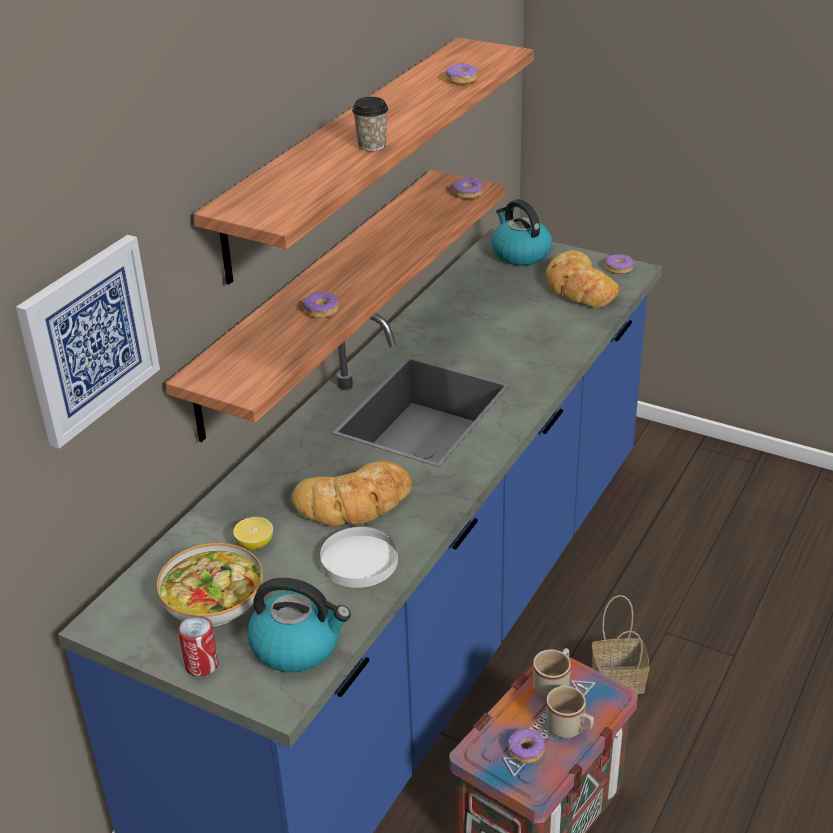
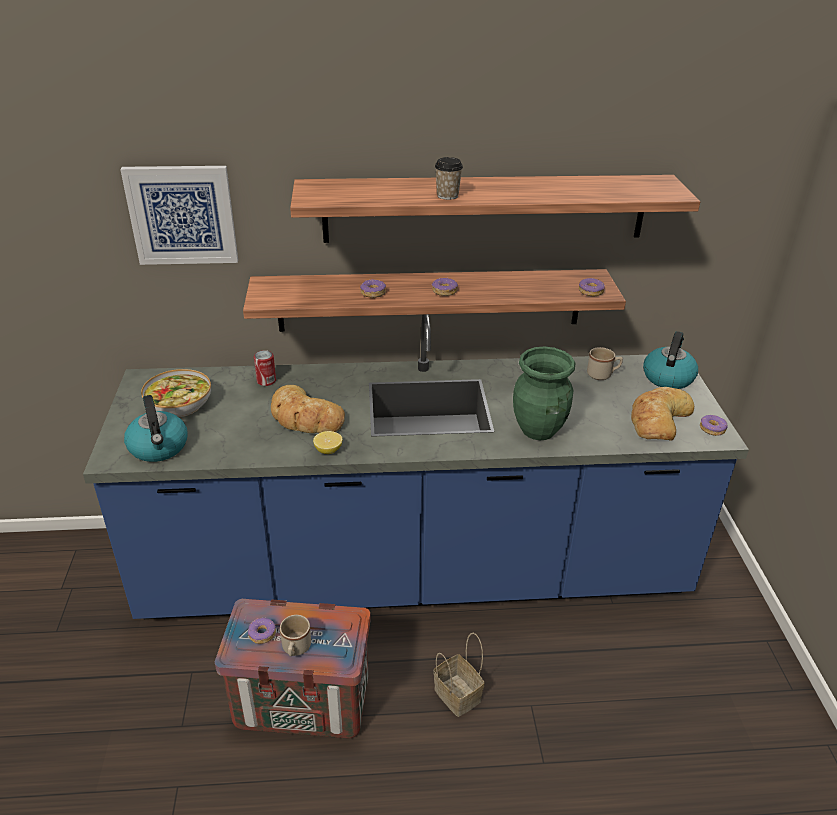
camera: 55 degrees right, 0 degrees up
(202, 664) = (125, 421): can -> can (266, 381)
(255, 544) = (239, 398): lemon -> lemon (328, 450)
(359, 560) = (250, 440): white plate -> none
(461, 80) = (597, 193): donut -> donut (444, 291)
(533, 357) = (539, 430): none -> green vase
(554, 685) = (332, 624): beige mug -> beige mug (602, 375)

